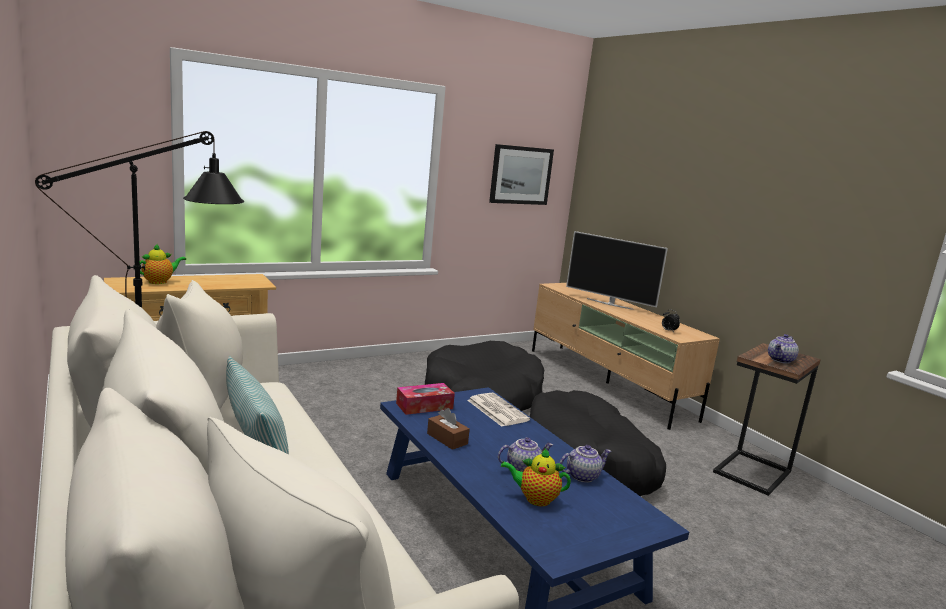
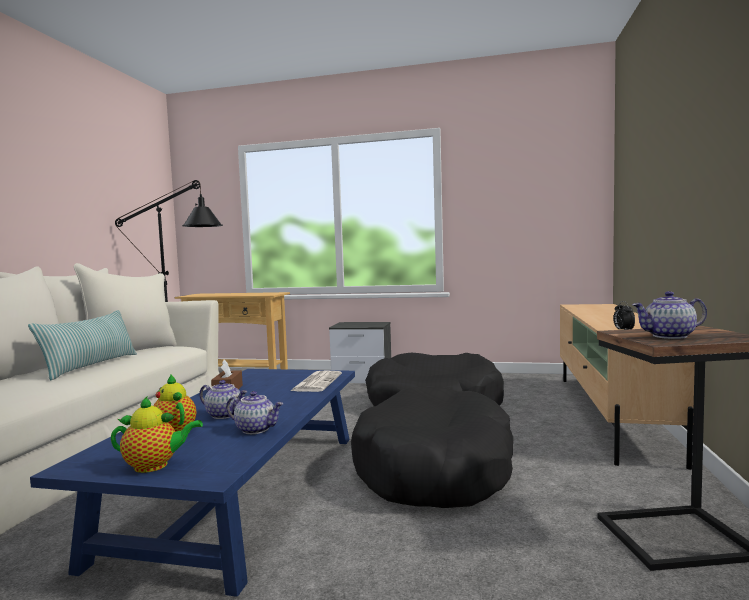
camera: 45 degrees right, 10 degrees down
(160, 281) = (216, 294): teapot -> teapot (155, 466)
(362, 375) = (363, 379): none -> nightstand
(424, 406) = (269, 373): tissue box -> none
(521, 175) = (537, 196): picture -> none
(610, 304) = (607, 314): television -> none

